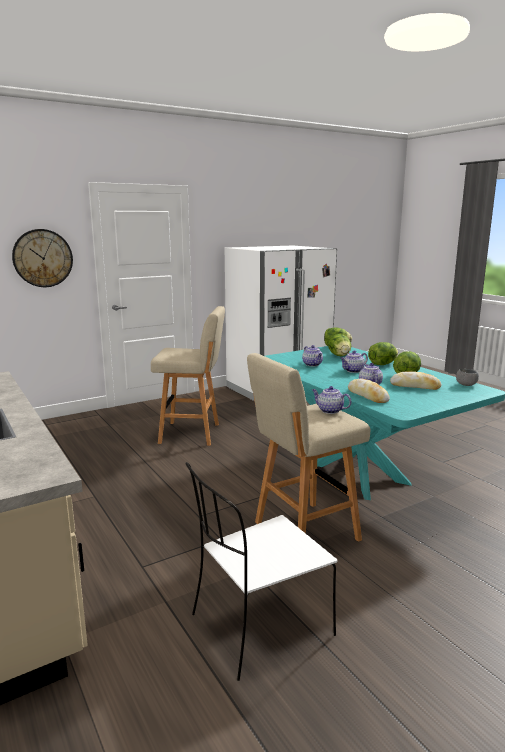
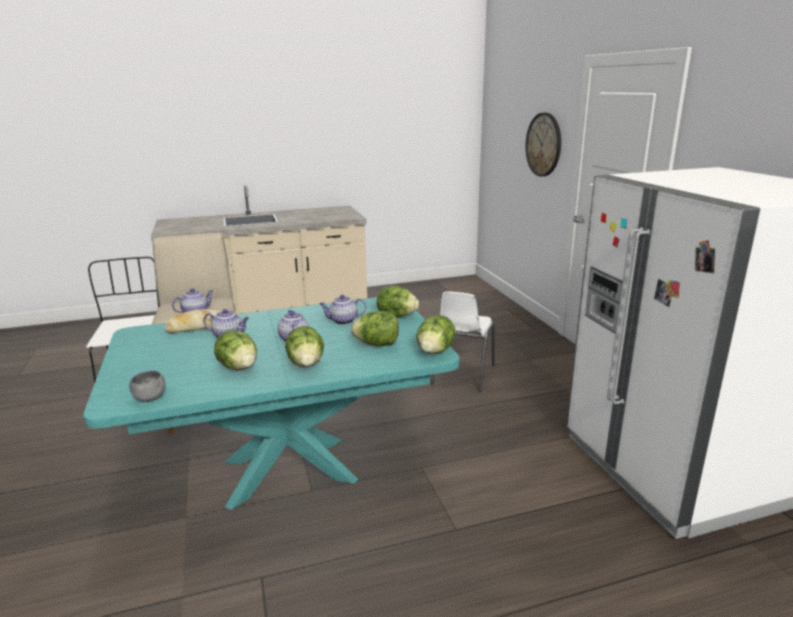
camera: 105 degrees right, 5 degrees up
(192, 433) = (462, 374): beige stool -> white chair
(292, 356) = (396, 316): none -> lettuce
(415, 386) = (191, 360): bread -> none

